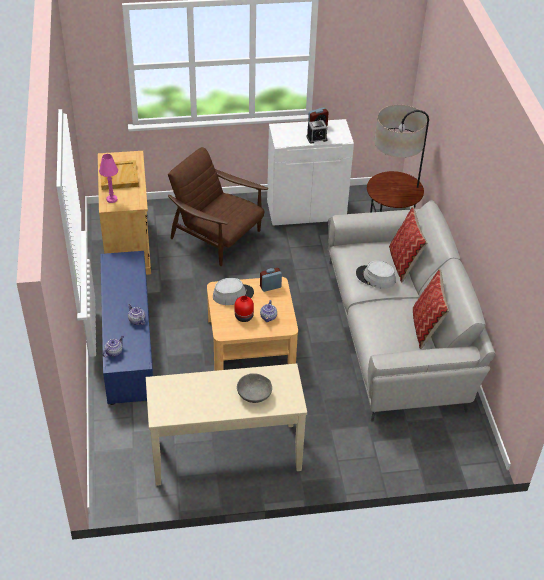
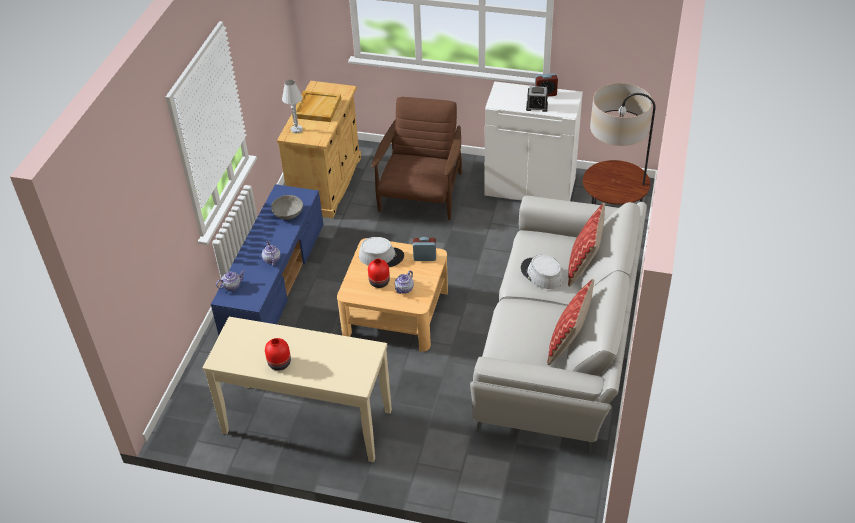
camera: 25 degrees right, 0 degrees up
(112, 199) = (296, 129): pink table lamp -> white table lamp
(215, 405) = (279, 363): none -> red vase
(217, 236) = (421, 194): brown armchair -> brown armchair turned 45 degrees clockwise
(254, 395) = (323, 364): grey bowl -> grey bowl (288, 214)

